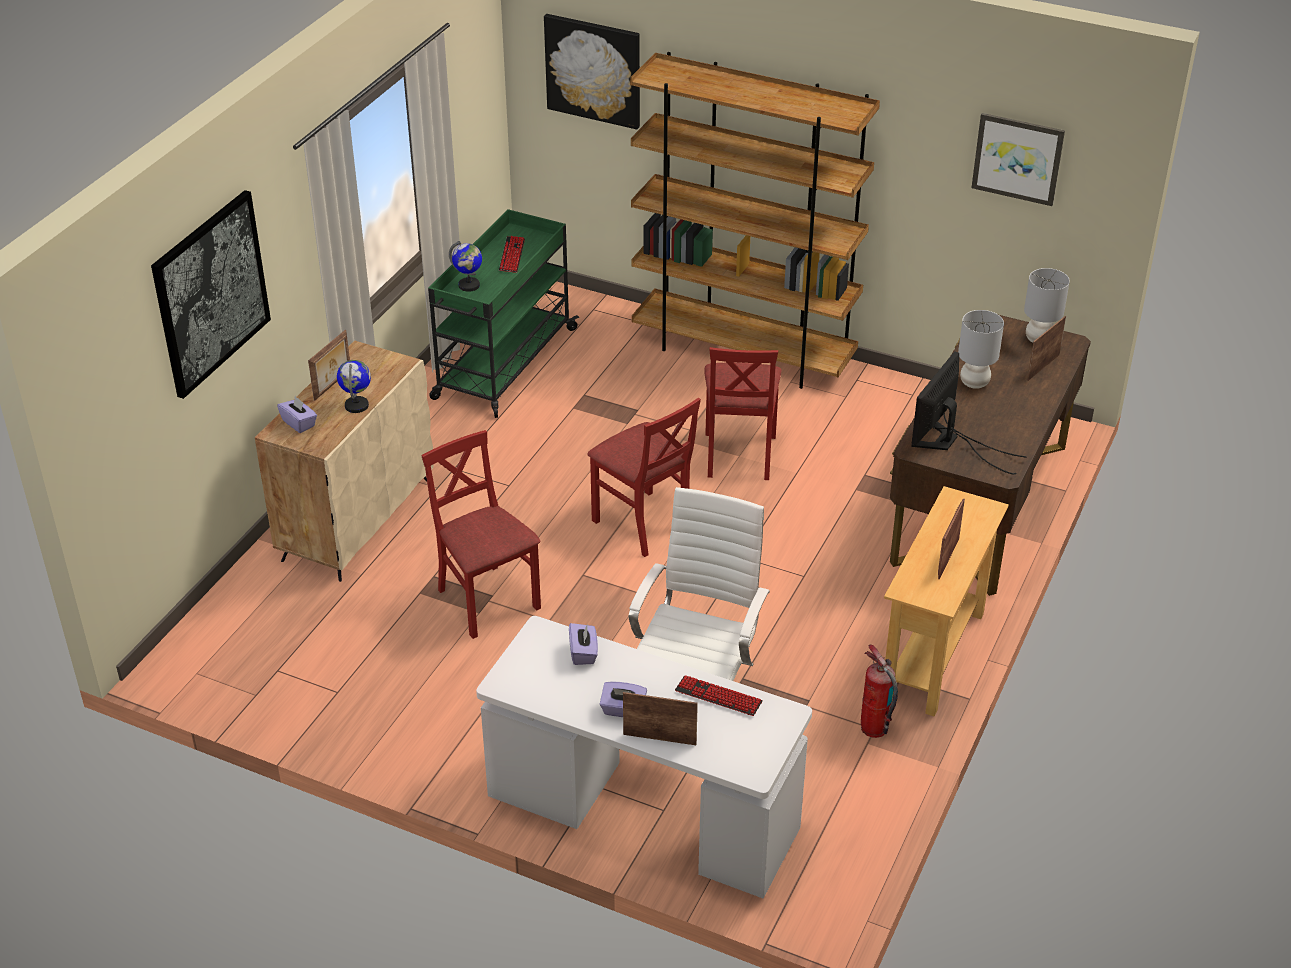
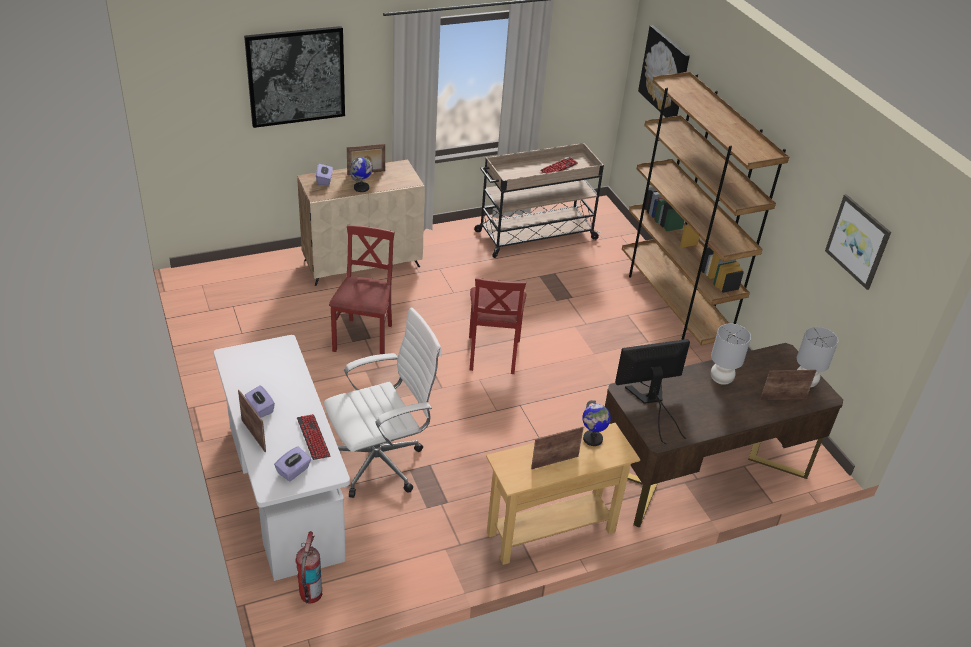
camera: 40 degrees right, 0 degrees up
(469, 285) = (515, 170): globe -> globe (592, 439)
(504, 364) = (534, 235): green cart -> beige cart
(583, 653) = (286, 368): purple tissue box -> purple tissue box (293, 471)
(739, 455) = (594, 353): red chair -> none
(874, 728) = (460, 544): fire extinguisher -> fire extinguisher (310, 595)

